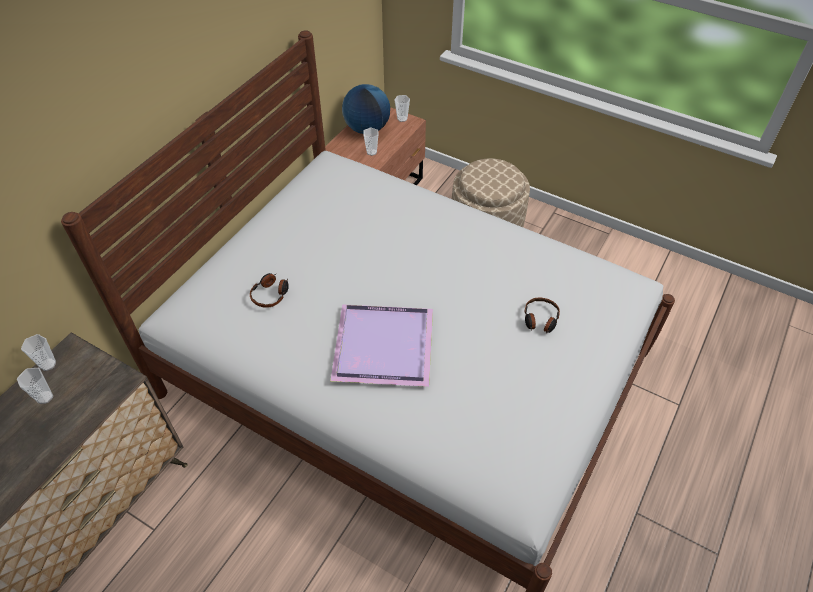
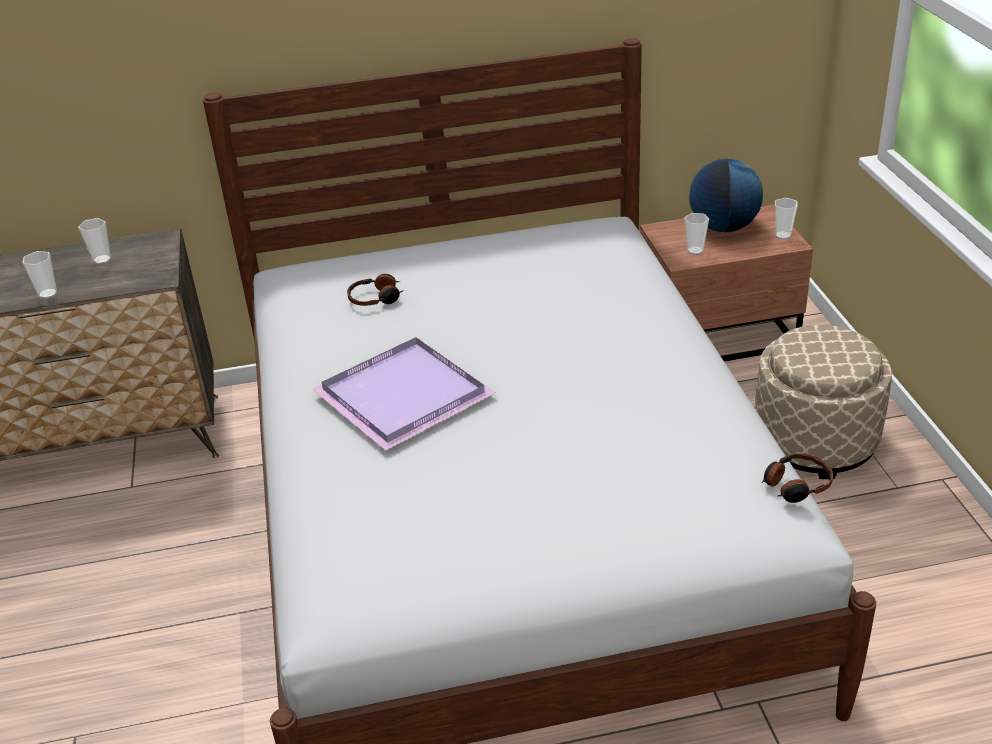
camera: 50 degrees right, 15 degrees down
(48, 364) = (135, 240): cup -> cup (48, 294)
(540, 319) = (601, 477): headphones -> headphones (796, 485)

